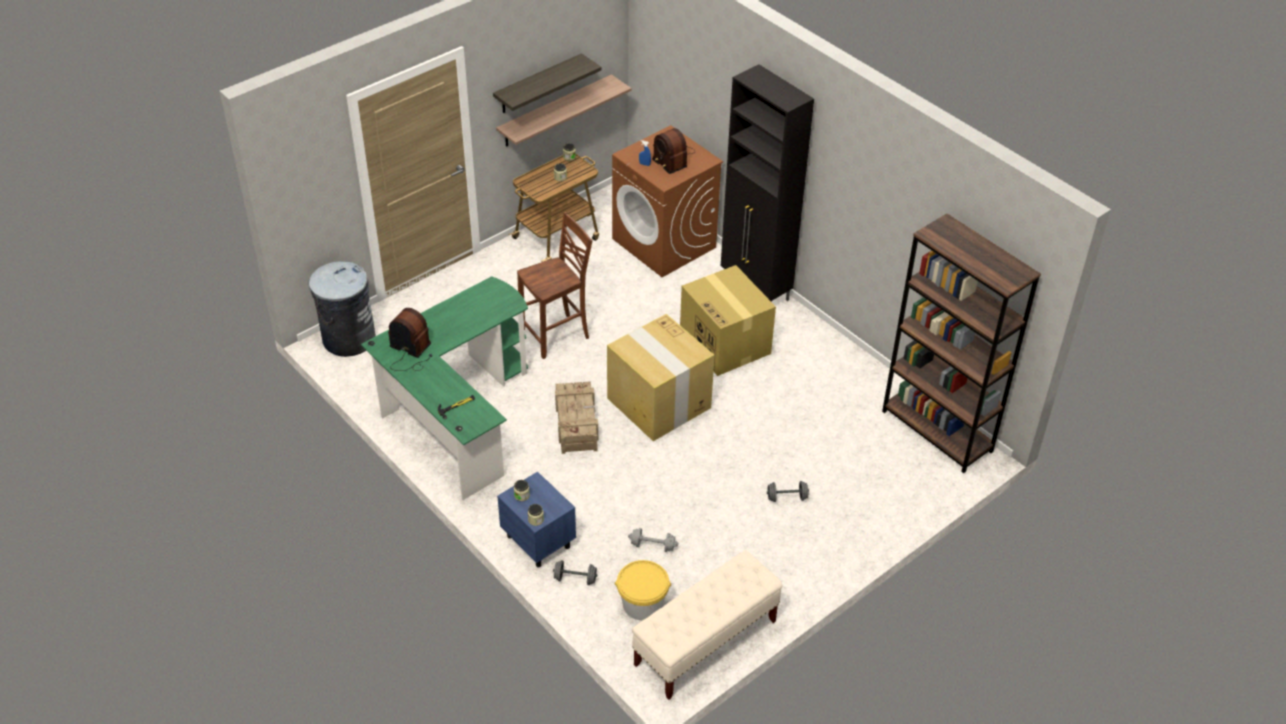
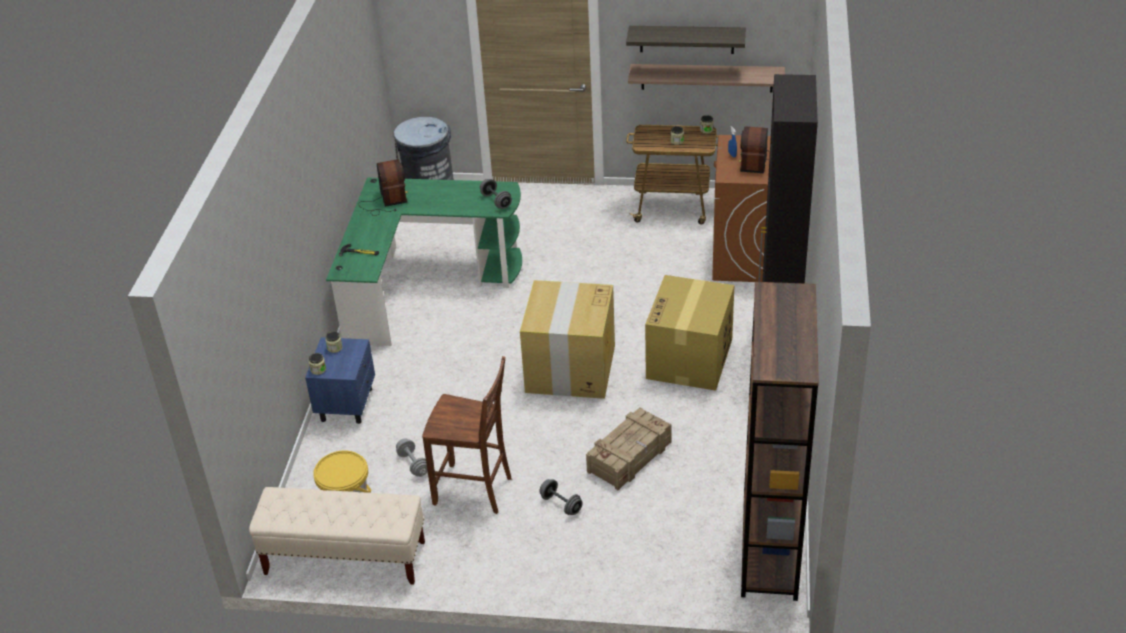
camera: 50 degrees right, 5 degrees down
(557, 335) = (569, 275): brown chair -> brown chair (474, 491)
(575, 579) = (331, 446): grey dumbbell -> grey dumbbell (496, 201)
(577, 424) = (490, 344): crate -> crate (630, 457)

